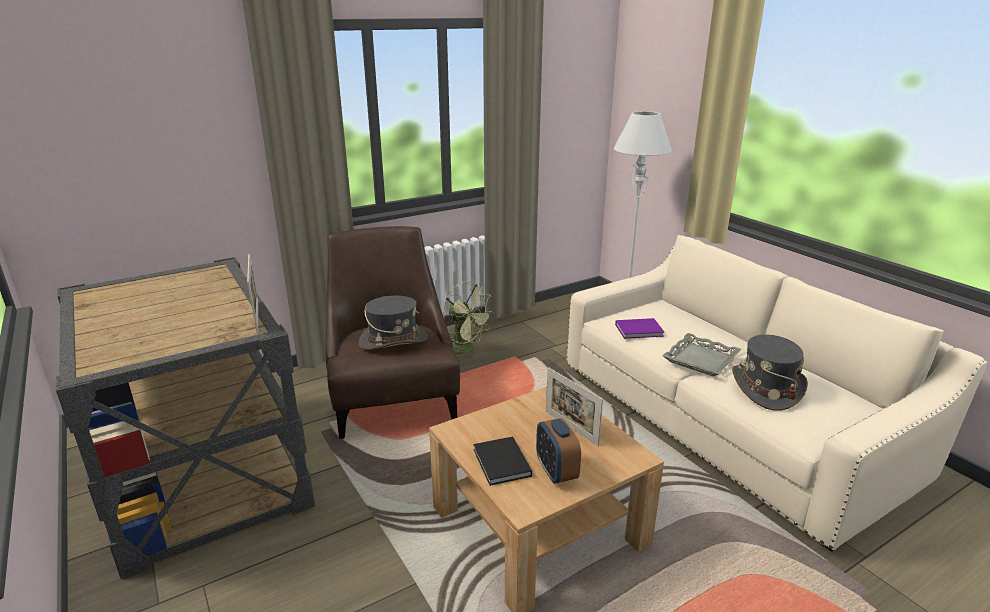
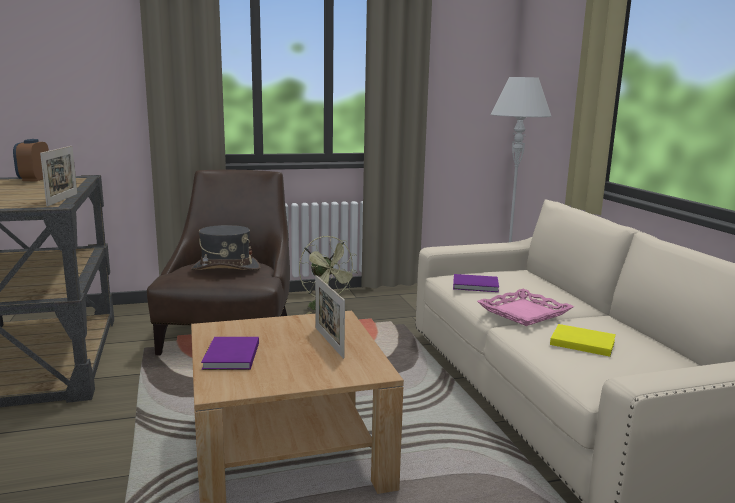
camera: 15 degrees right, 10 degrees down
(501, 464) = (230, 356): black book -> purple book
(556, 472) = (278, 370): alarm clock -> alarm clock (34, 179)
(700, 359) = (523, 312): grey tray -> pink tray
(766, 388) = (581, 342): grey hat -> yellow book

